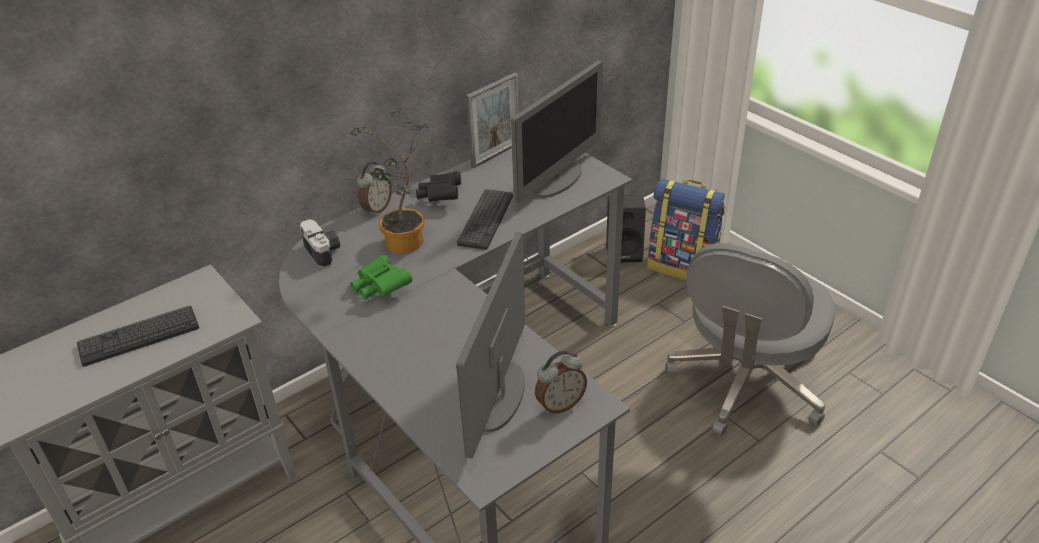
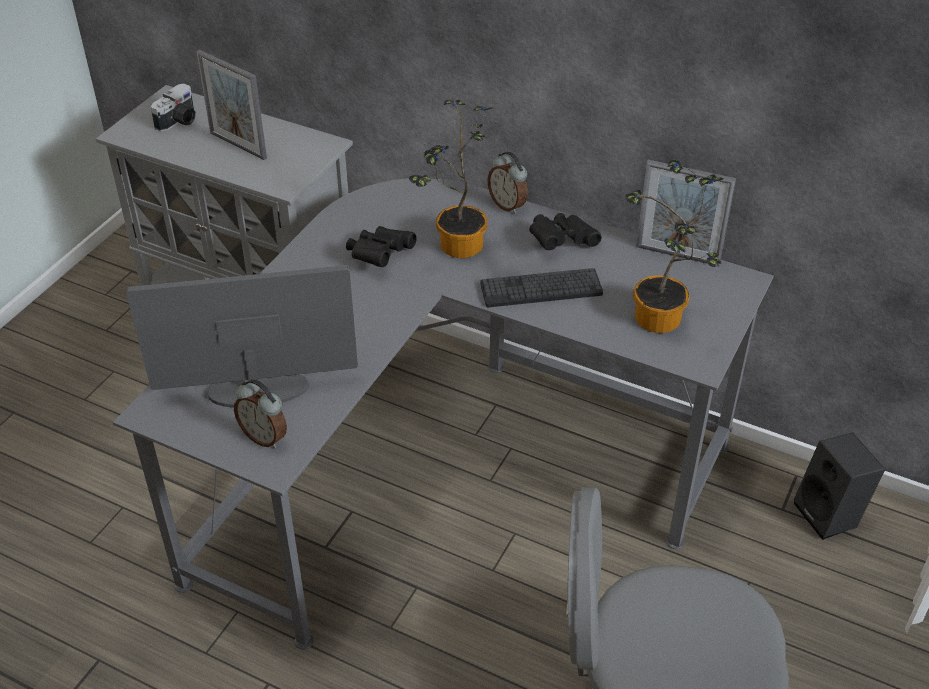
camera: 65 degrees right, 5 degrees up
(139, 336) = (238, 145): keyboard -> picture frame
(324, 252) = (414, 199): camera -> camera (179, 121)
(376, 208) = (508, 205): alarm clock -> alarm clock turned 45 degrees clockwise
(380, 288) = (379, 255): green binoculars -> black binoculars
(558, 180) = (662, 322): monitor -> potted plant
(683, 266) = (850, 590): backpack -> none

